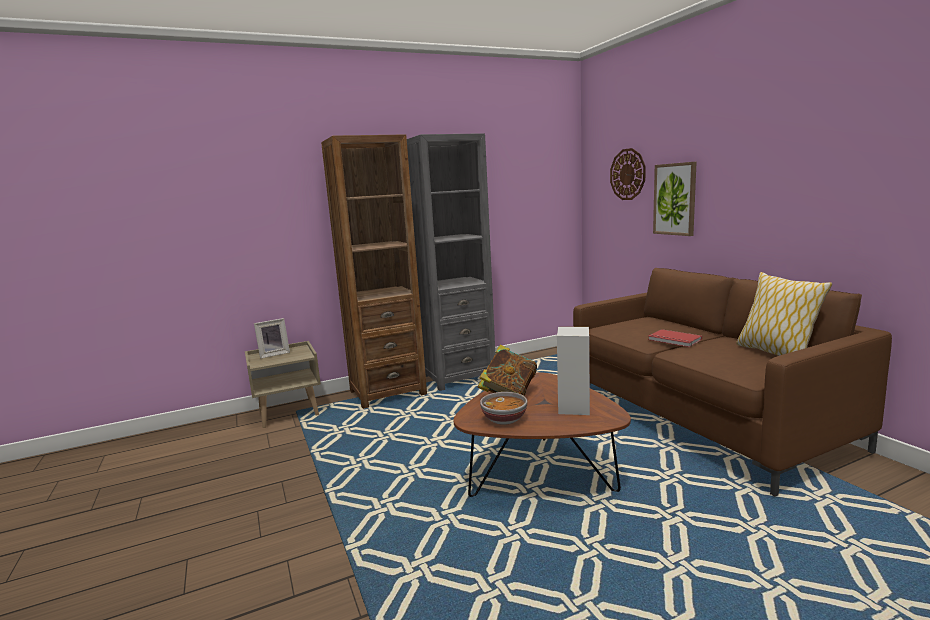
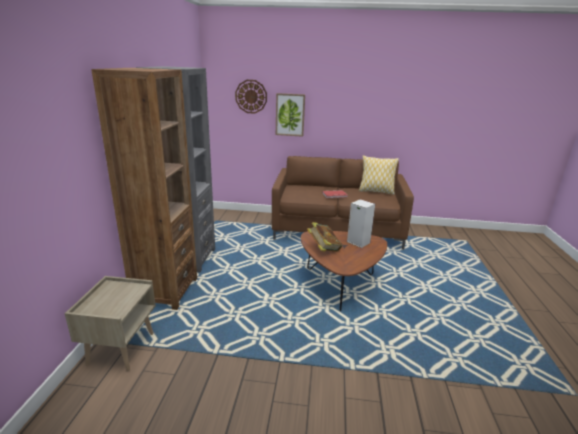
camera: 60 degrees left, 10 degrees up
(274, 354) = (101, 300): picture frame -> none
(504, 419) = (353, 261): bowl -> none

